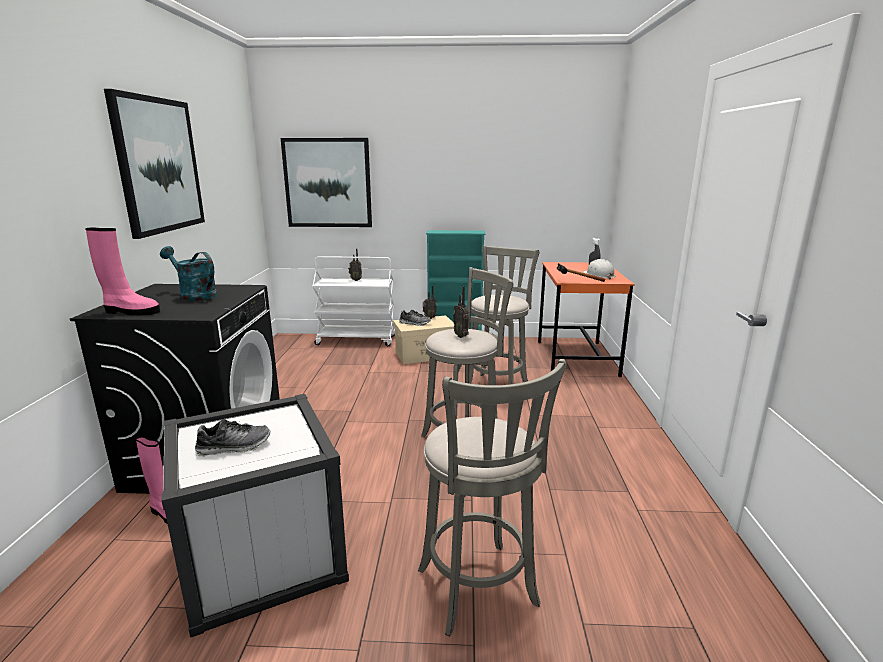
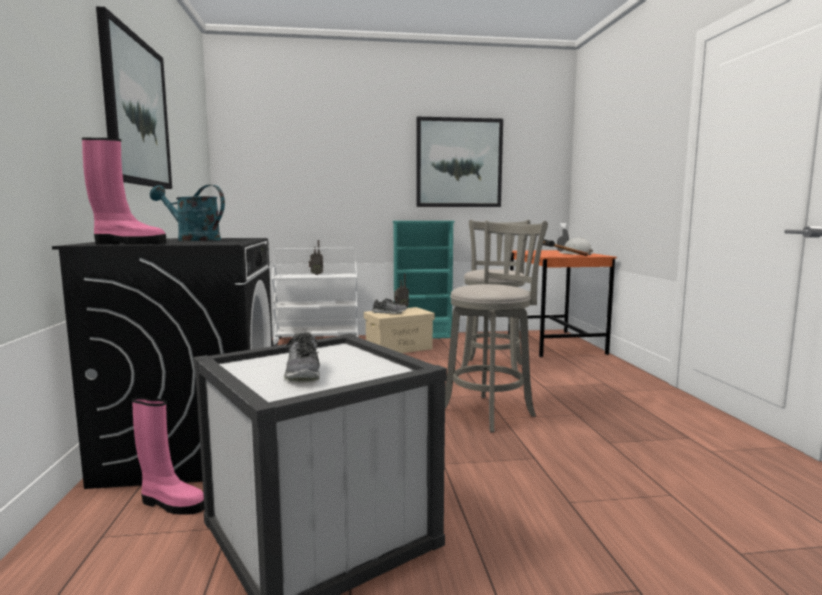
camera: 10 degrees left, 10 degrees down
(234, 447) = (303, 373): shoe -> shoe turned 105 degrees clockwise
(328, 183) = (287, 172): picture -> picture (459, 163)
(462, 336) = (490, 286): radio -> none
(479, 592) = (605, 538): grey stool -> none

